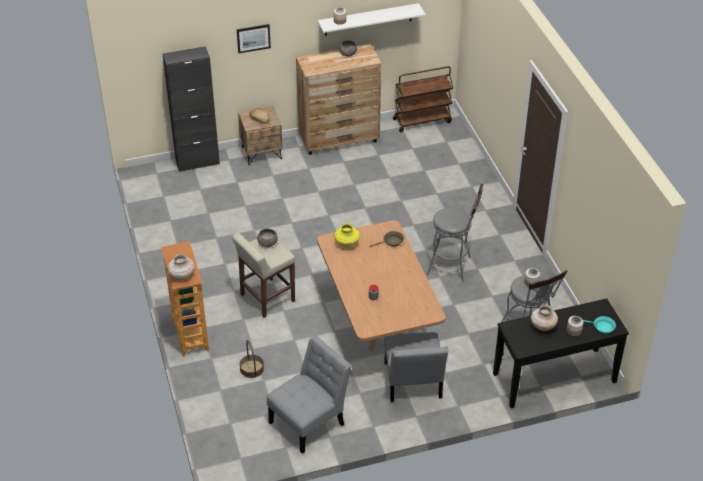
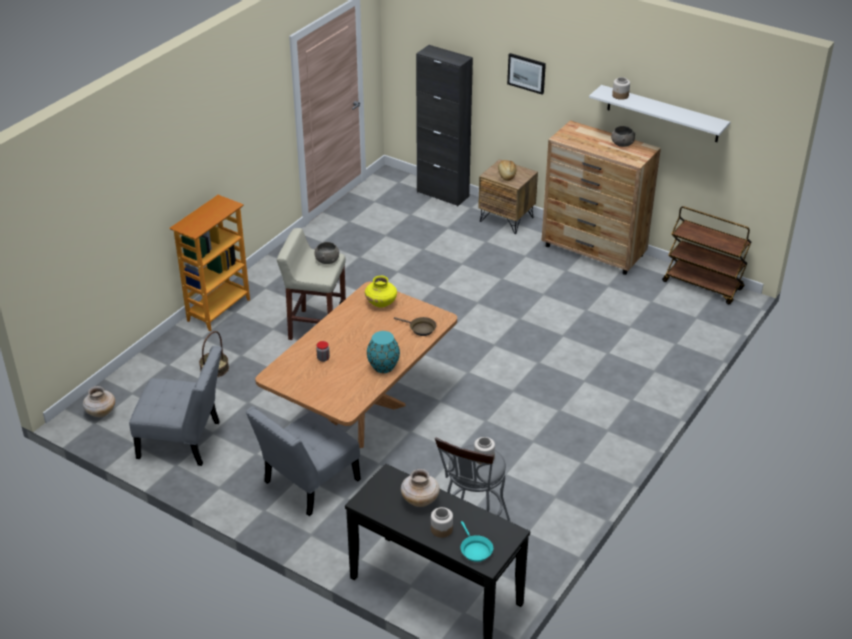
camera: 50 degrees right, 5 degrees down
(182, 275) = (192, 223): beige vase -> beige vase (101, 412)
(410, 276) = (384, 366): none -> turquoise vase
(453, 266) = (513, 422): grey stool -> none

